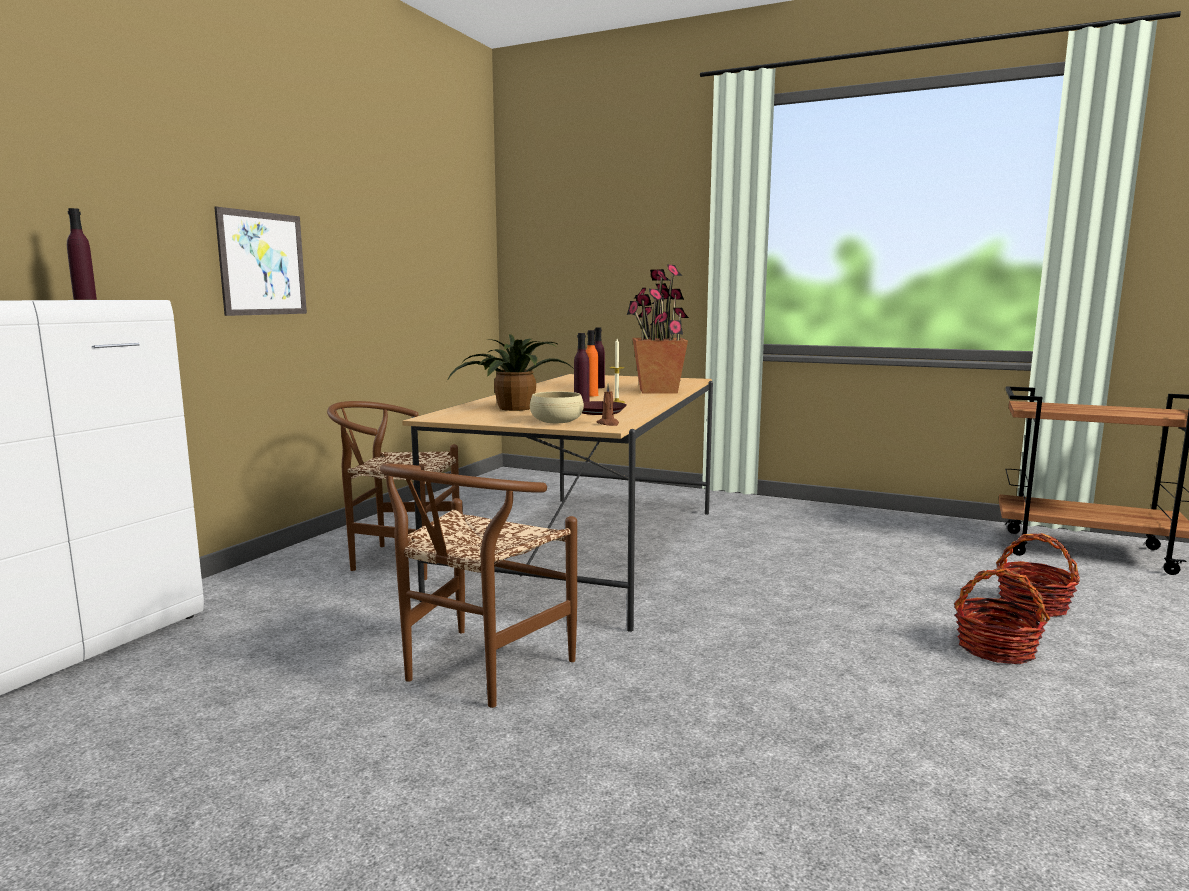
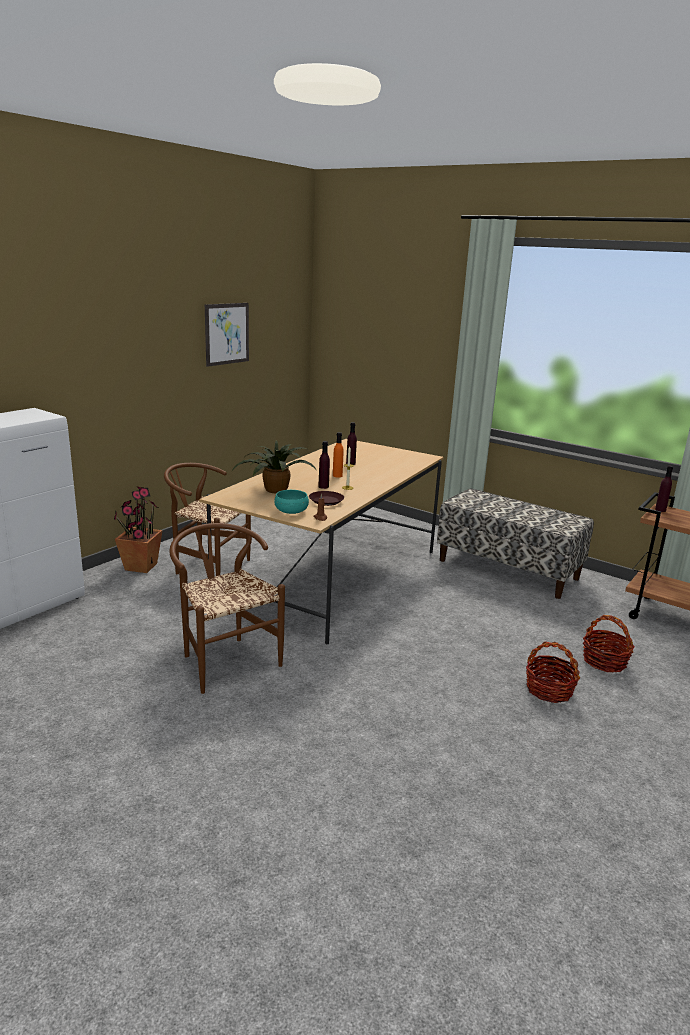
camera: 10 degrees right, 10 degrees up
(85, 299) = (19, 416): purple bottle -> purple bottle (660, 510)
(262, 263) = (129, 369): picture -> picture (227, 334)
(476, 672) = (225, 659): brown chair -> brown chair turned 105 degrees clockwise
(557, 421) = (291, 510): beige bowl -> turquoise bowl
(657, 391) = (387, 474): potted plant -> potted plant (140, 566)
(818, 521) = (508, 569): none -> bench

